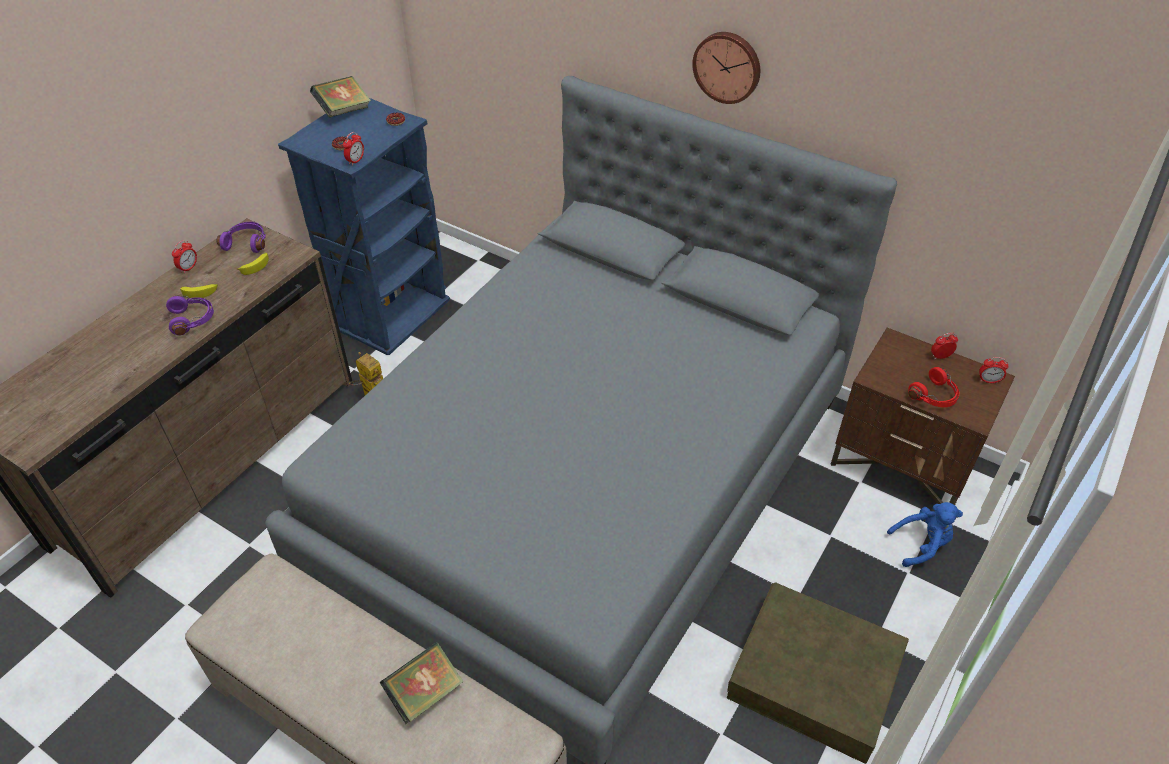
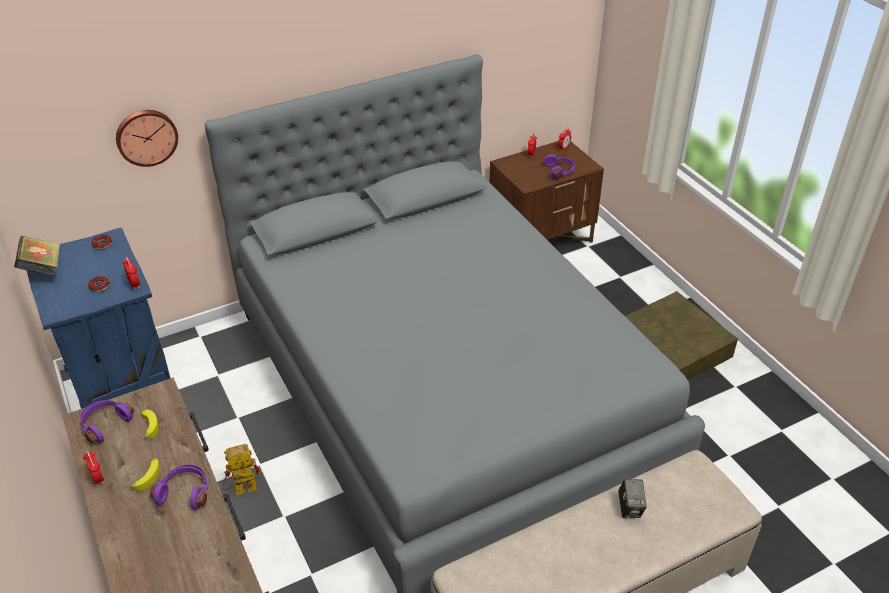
camera: 60 degrees left, 5 degrees down
(425, 693) = (630, 508): book -> camera
(728, 66) = (335, 42): wall clock -> wall clock (146, 136)
(921, 544) = (604, 262): blue plush toy -> none
(934, 396) = (560, 171): red headphones -> purple headphones

